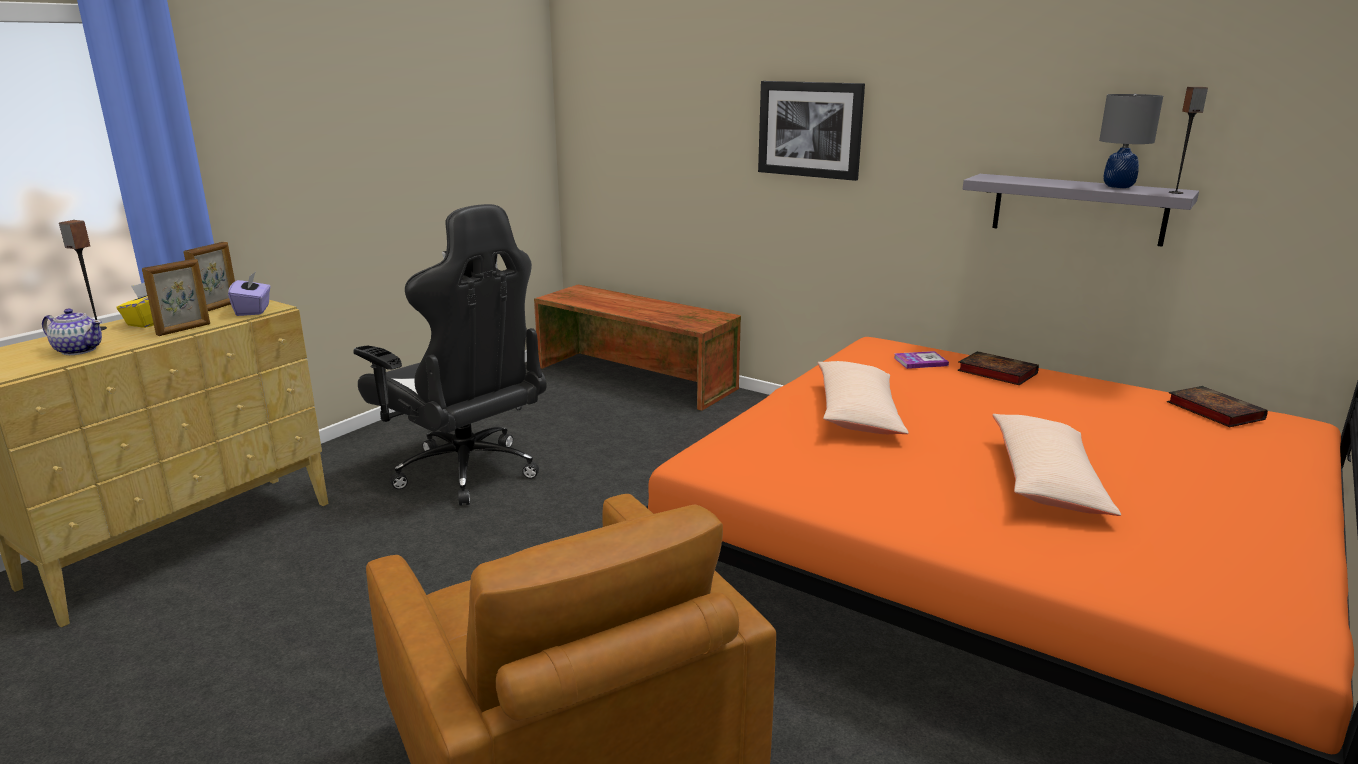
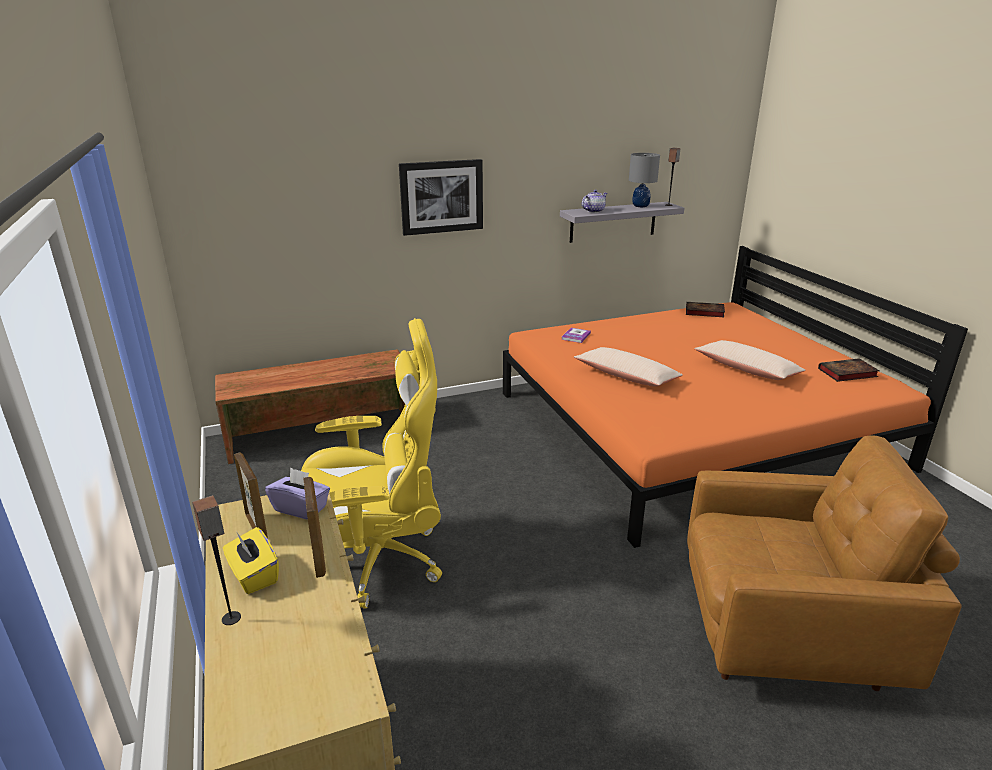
camera: 55 degrees left, 5 degrees up
(79, 350) = (310, 638): teapot -> teapot (593, 211)
(461, 469) = (372, 563): black office chair -> yellow office chair
(994, 372) = (611, 328): book -> book (846, 373)

